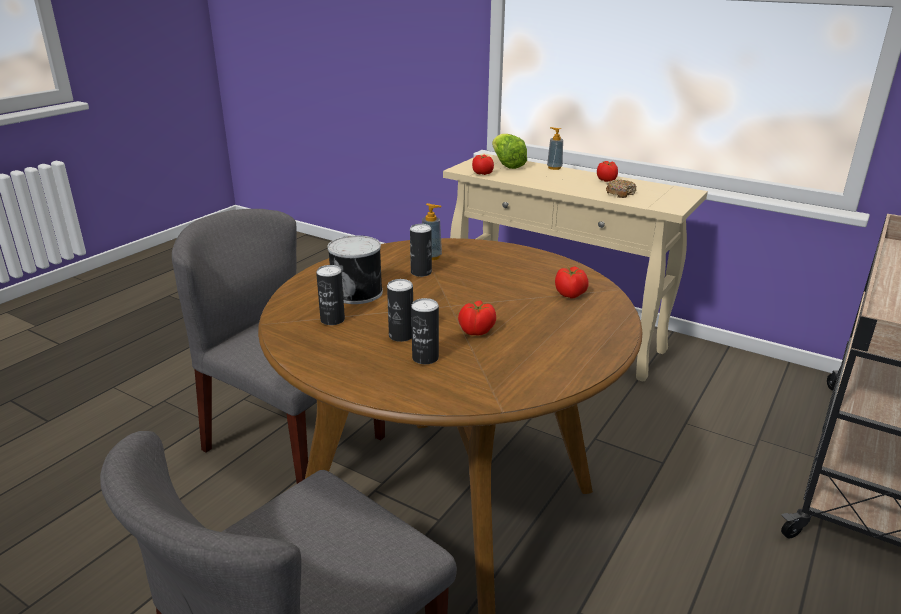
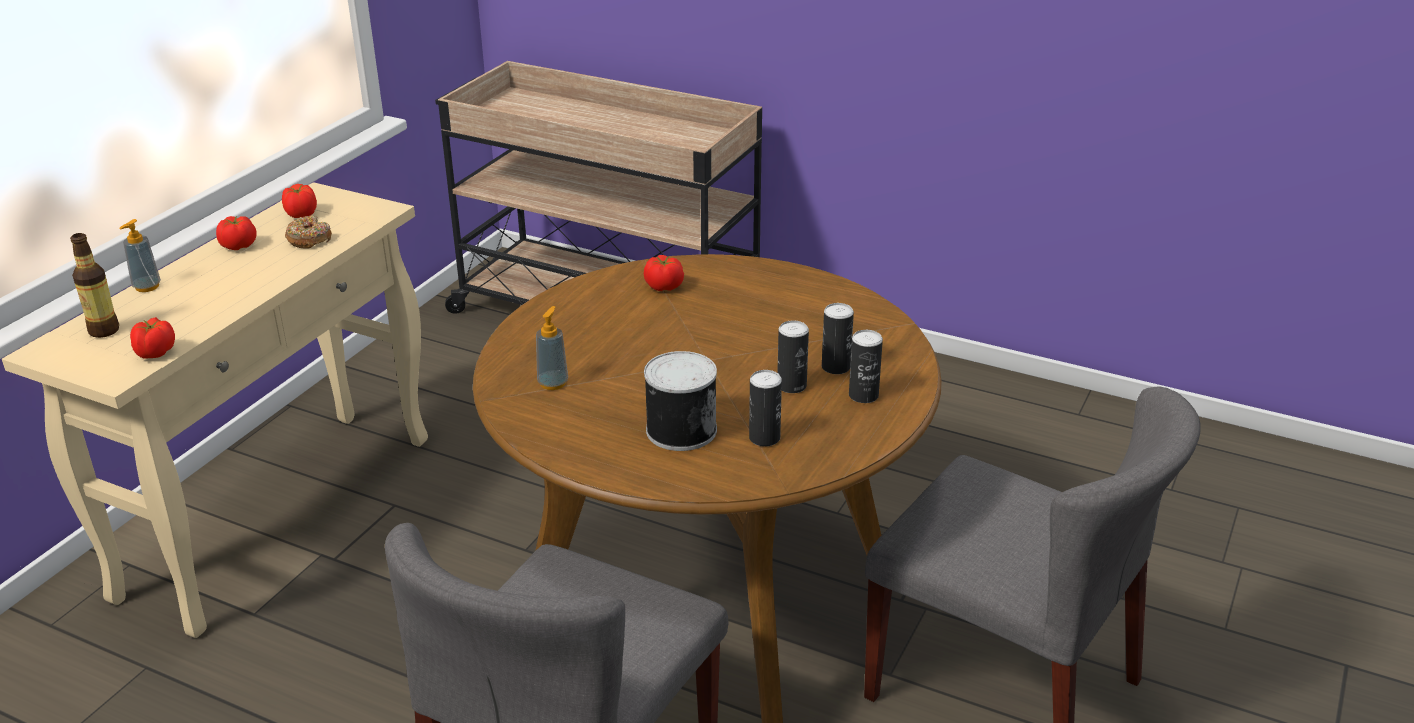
camera: 95 degrees left, 5 degrees up
(421, 272) = (609, 387): can -> can (863, 395)
(476, 331) = (768, 340): tomato -> tomato (301, 215)
(506, 164) = (104, 331): lettuce -> bottle

